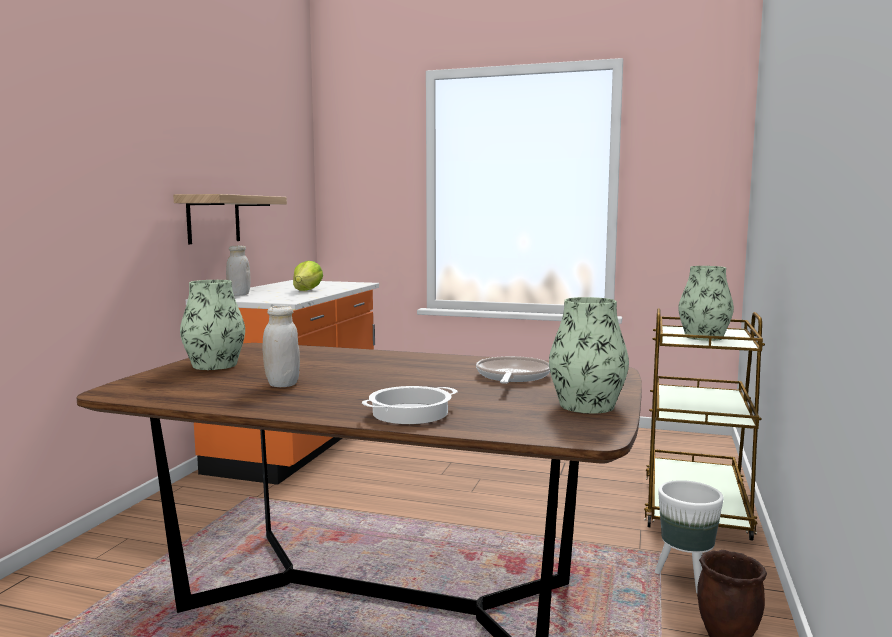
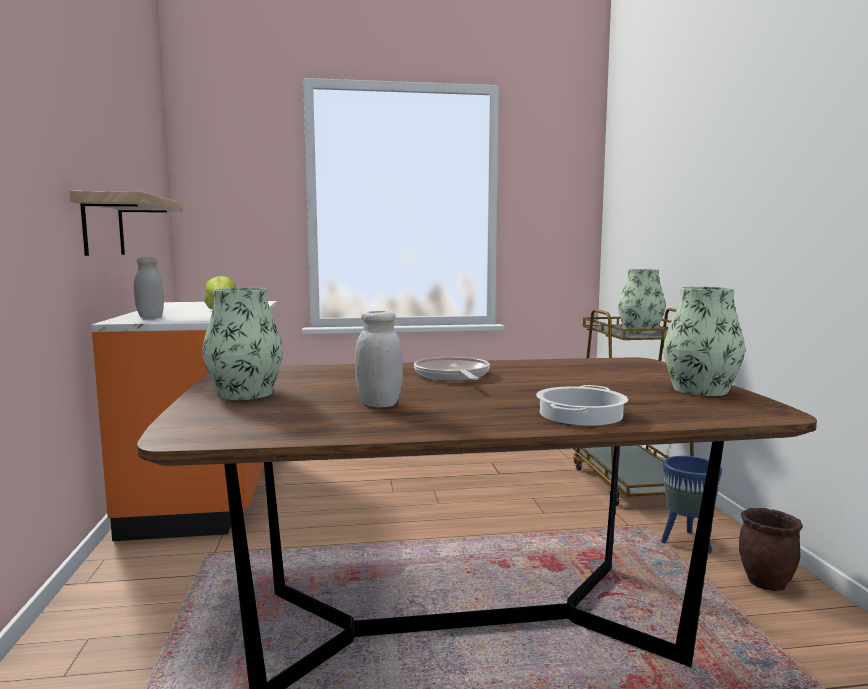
camera: 25 degrees left, 0 degrees up
(512, 377) = (578, 374): frying pan -> frying pan (452, 376)
(686, 579) = (687, 542): white planter -> blue planter

